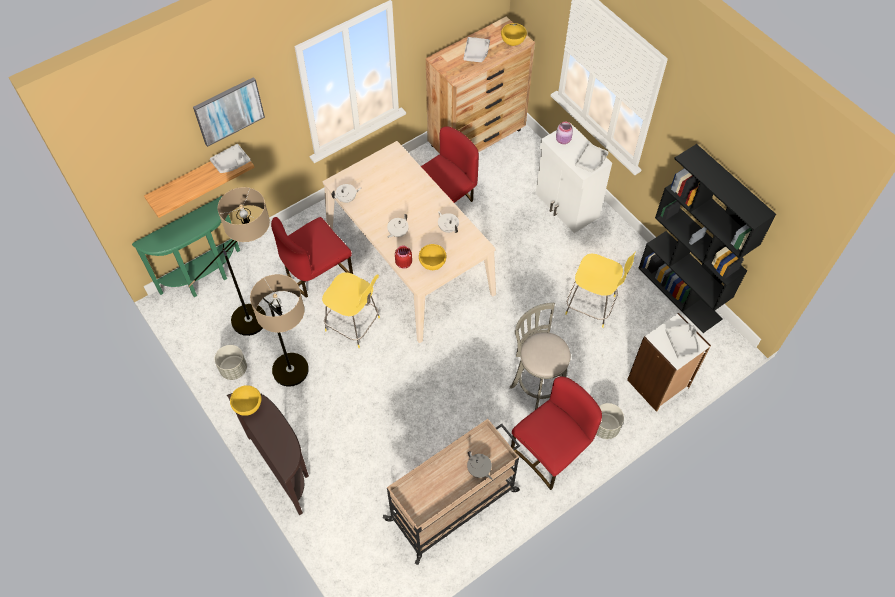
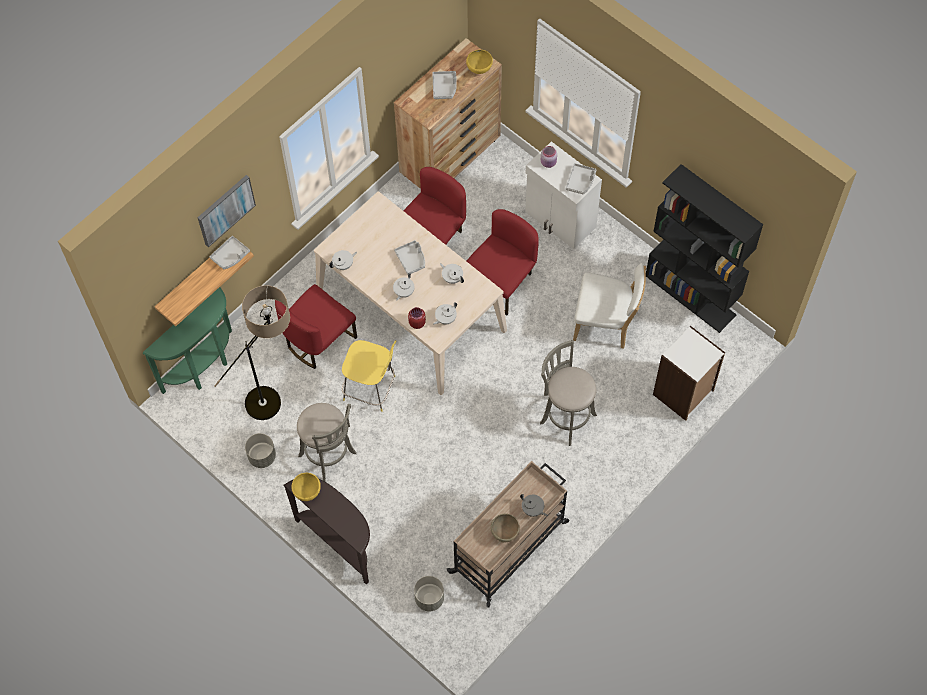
camera: 10 degrees left, 5 degrees up
(297, 381) = (329, 457): floor lamp -> grey stool
(432, 264) = (445, 319): yellow bowl -> white teapot
(444, 489) = (505, 532): none -> brown bowl
(551, 451) = (592, 478): red chair -> red chair (501, 282)
(592, 306) = (605, 324): yellow stool -> white chair
(605, 427) = (639, 445): grey planter -> grey planter (429, 598)
(682, 343) = (698, 355): grey tray -> grey tray (411, 259)

